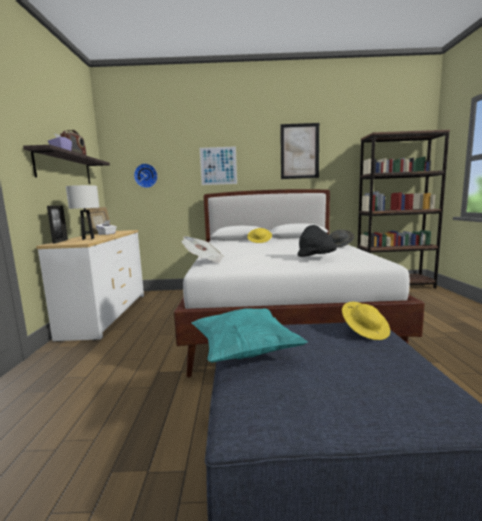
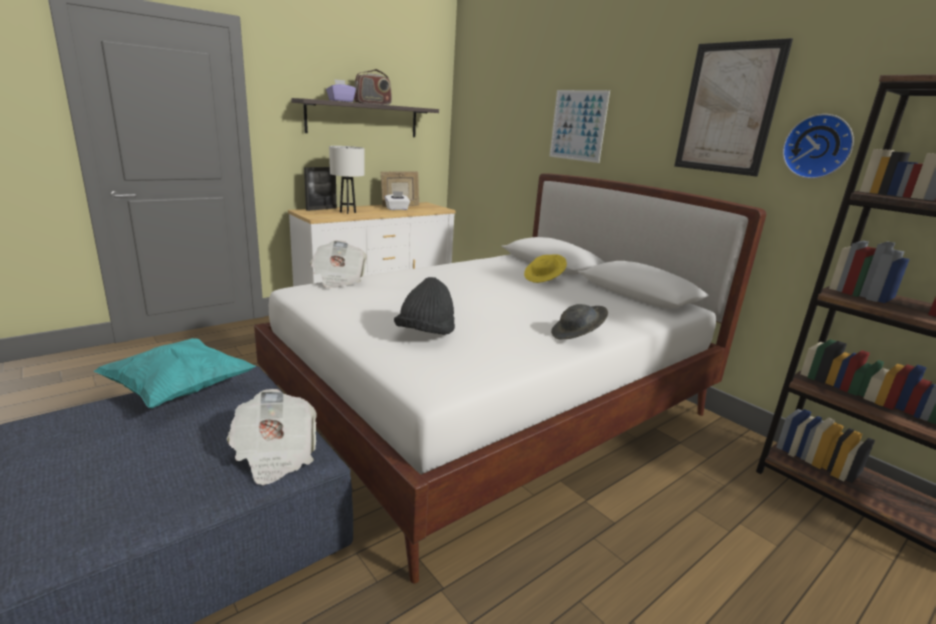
camera: 50 degrees right, 10 degrees up
(146, 175) = (490, 130): wall clock -> wall clock (818, 146)
(365, 331) = (275, 455): yellow hat -> newspaper

